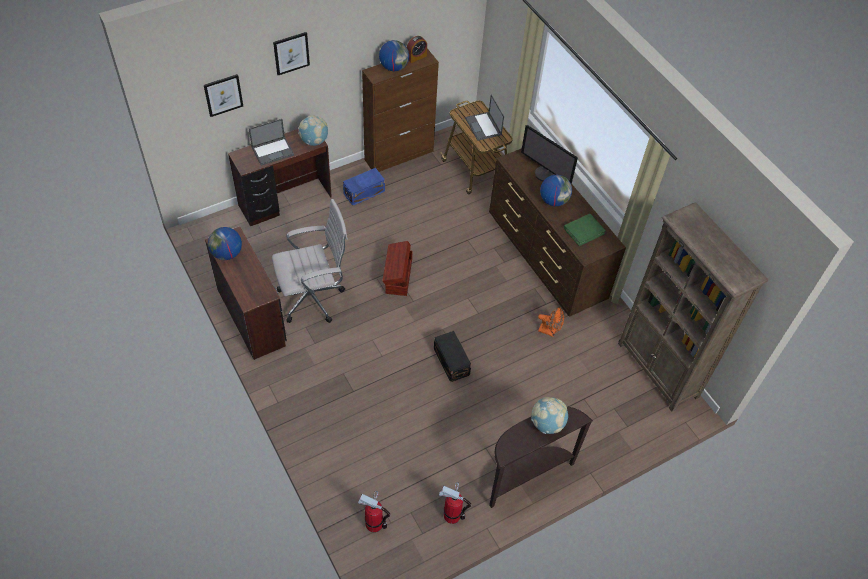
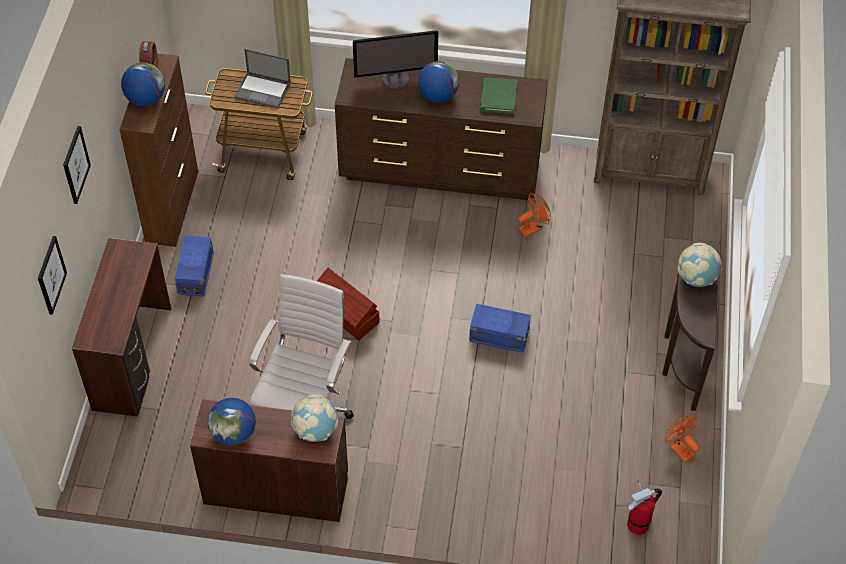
camera: 50 degrees left, 0 degrees up
(273, 151) = (114, 301): laptop -> none
(314, 141) = (139, 253): globe -> globe (315, 430)
(451, 362) = (499, 336): black storage box -> blue storage box
(452, 515) = (679, 449): fire extinguisher -> orange fan

